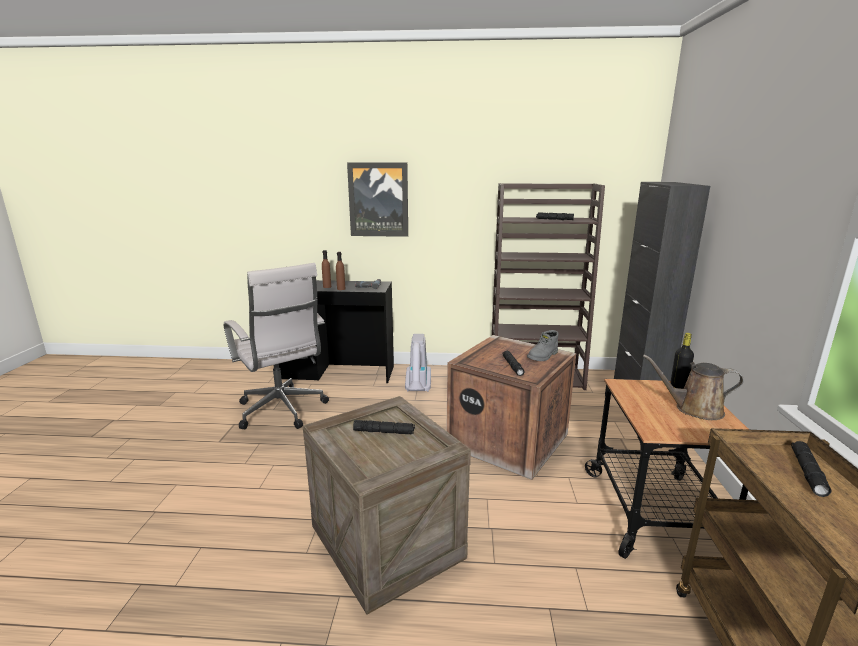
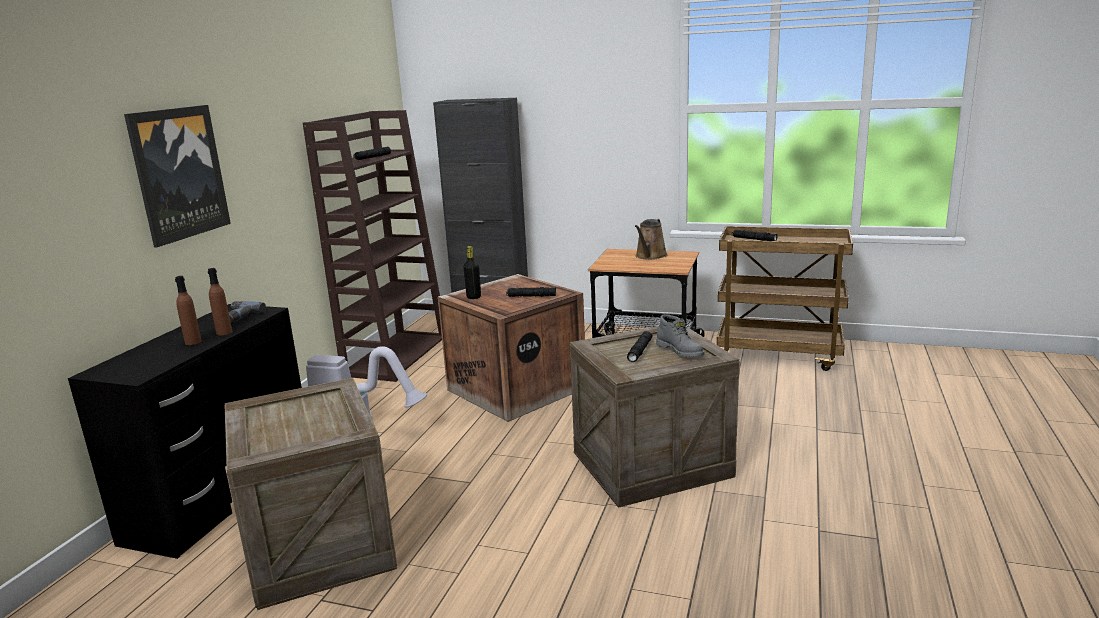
camera: 75 degrees left, 0 degrees up
(283, 411) = (320, 546): white office chair -> crate
(543, 356) = (516, 284): grey boot -> grey boot (680, 351)
(678, 386) = (612, 254): black bottle -> black bottle (473, 297)

